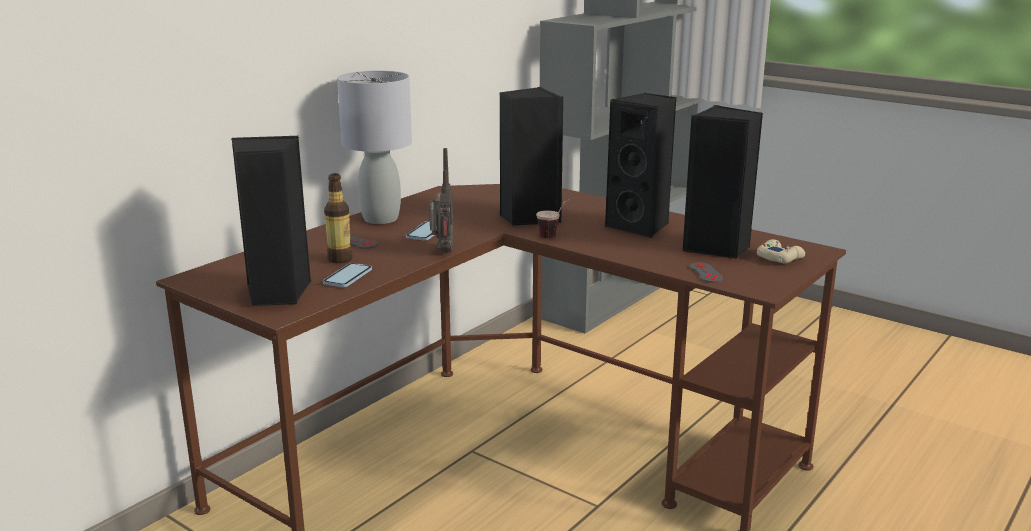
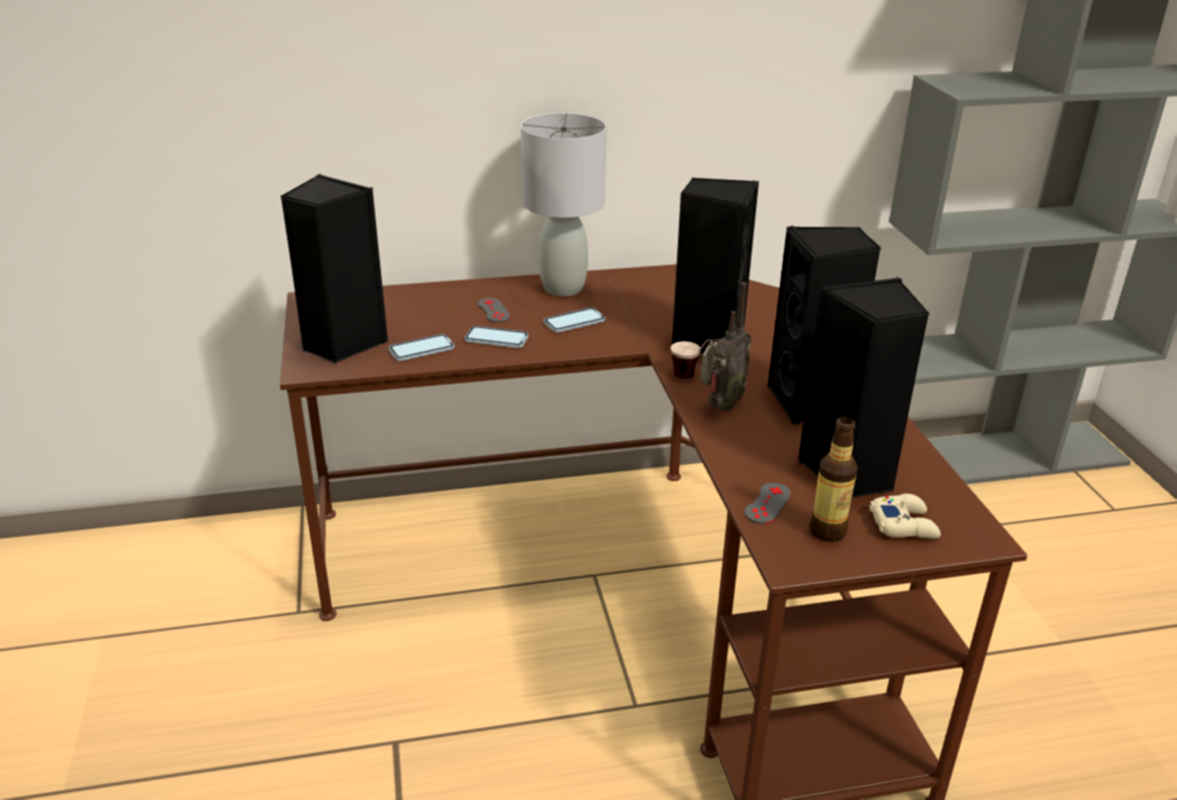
camera: 40 degrees right, 10 degrees up
(340, 259) = (449, 325): bottle -> bottle (827, 531)
(391, 256) = (496, 339): none -> phone
(442, 251) = (548, 352): radio -> radio (719, 406)

